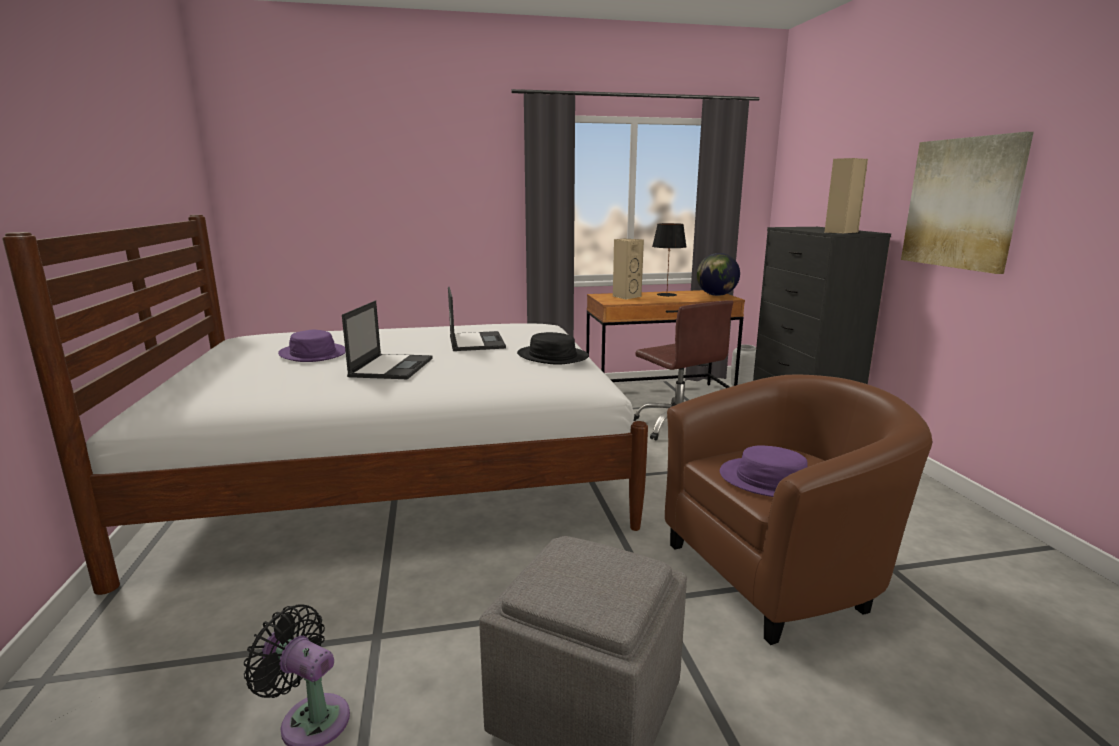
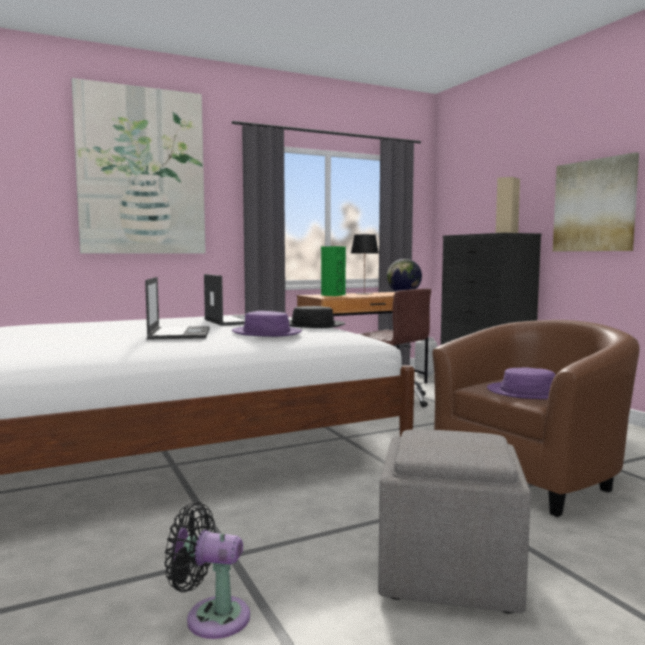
camera: 15 degrees left, 10 degrees down
(313, 354) = (88, 331): purple hat -> purple hat (266, 333)
(411, 155) = (142, 171): none -> picture
(626, 296) = (332, 295): beige speaker -> green speaker

